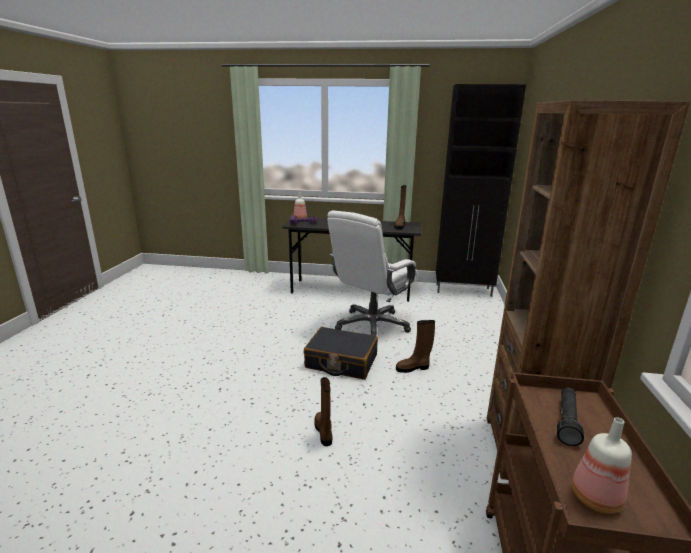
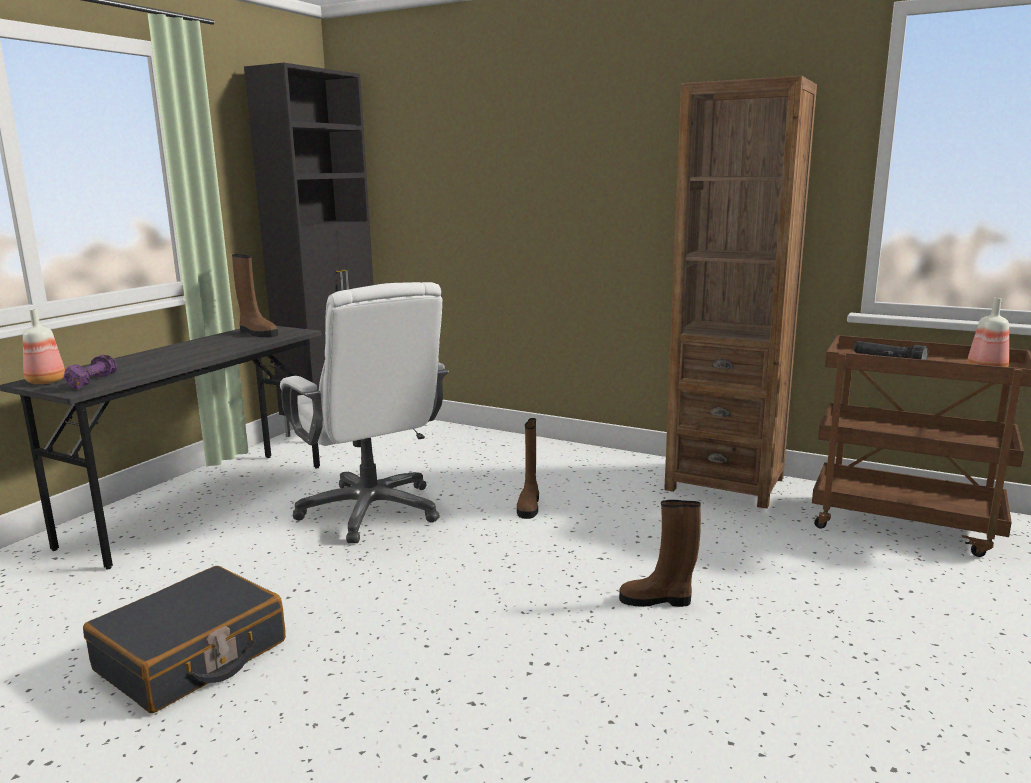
camera: 70 degrees left, 5 degrees down
(341, 362) = (469, 556): black suitcase -> black suitcase (192, 657)

